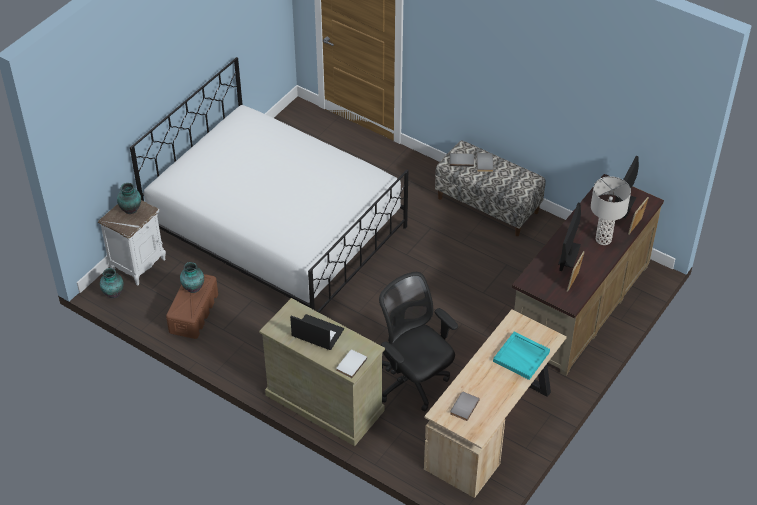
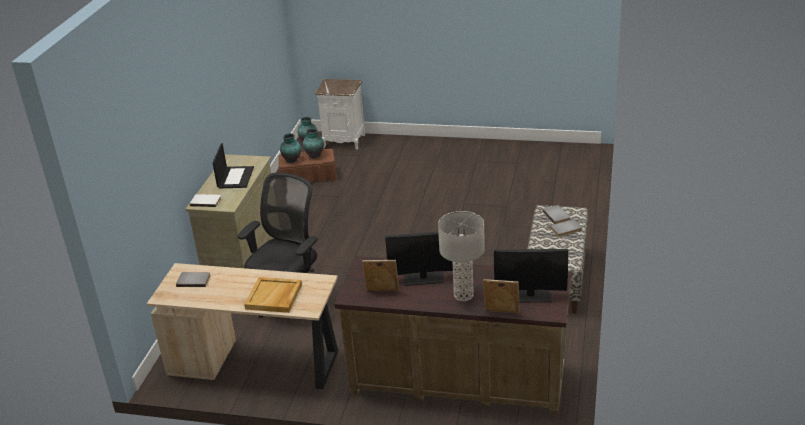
camera: 70 degrees right, 15 degrees down
(131, 209) = (344, 85): vase -> vase (292, 160)
(276, 231) = (425, 183): white bed -> none
(521, 357) = (274, 297): turquoise tray -> beige tray

